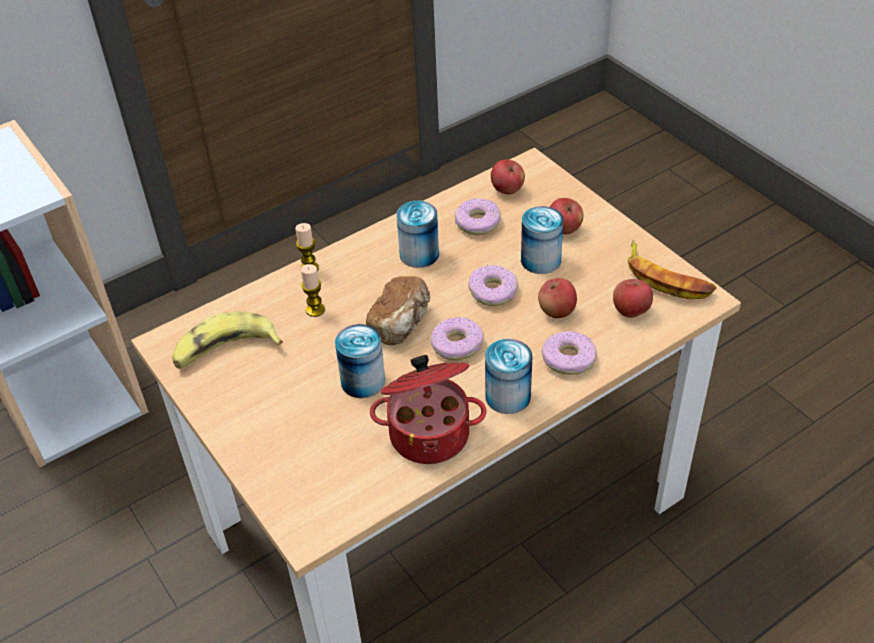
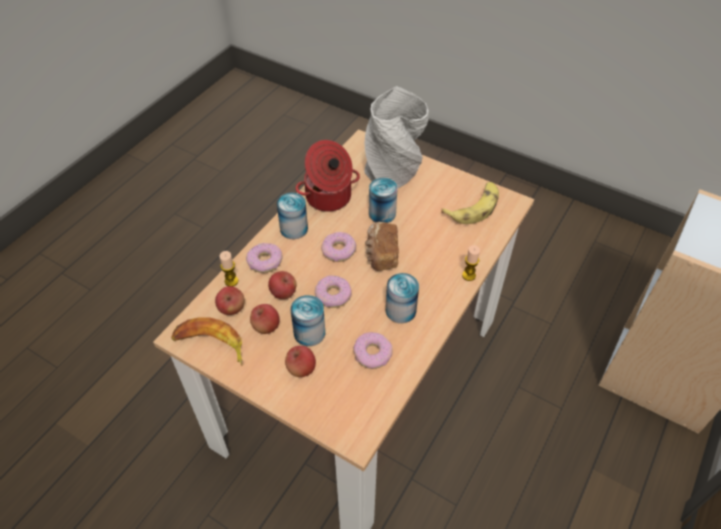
camera: 155 degrees right, 5 degrees up
(300, 444) = (393, 174): none -> grey vase
(315, 310) = (441, 247): candle -> candle (231, 281)
(507, 190) = (364, 398): apple -> apple (266, 327)

